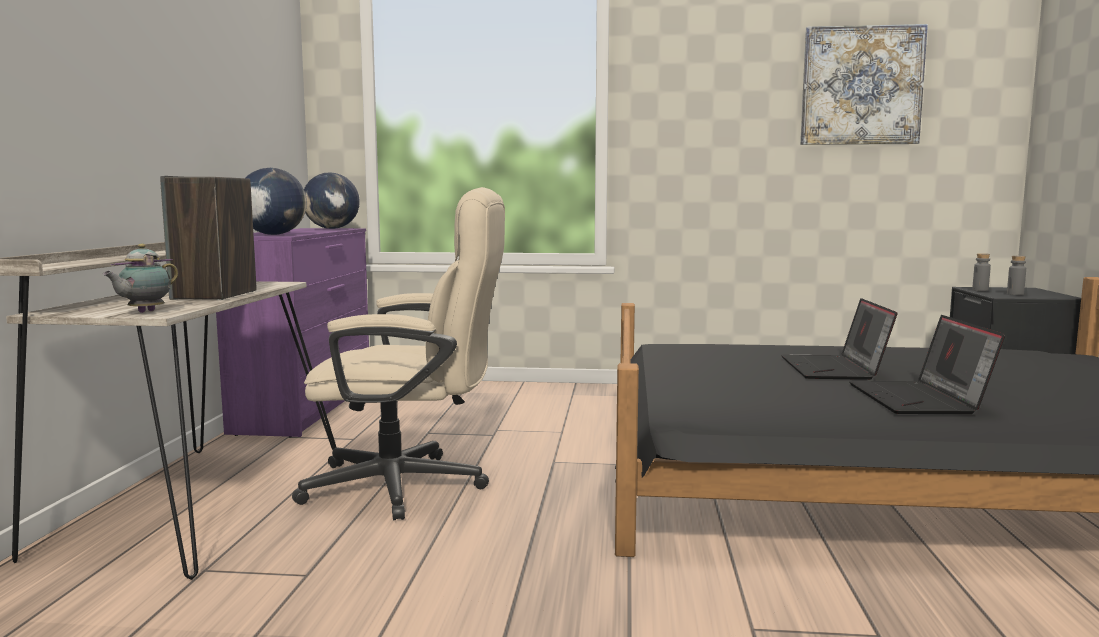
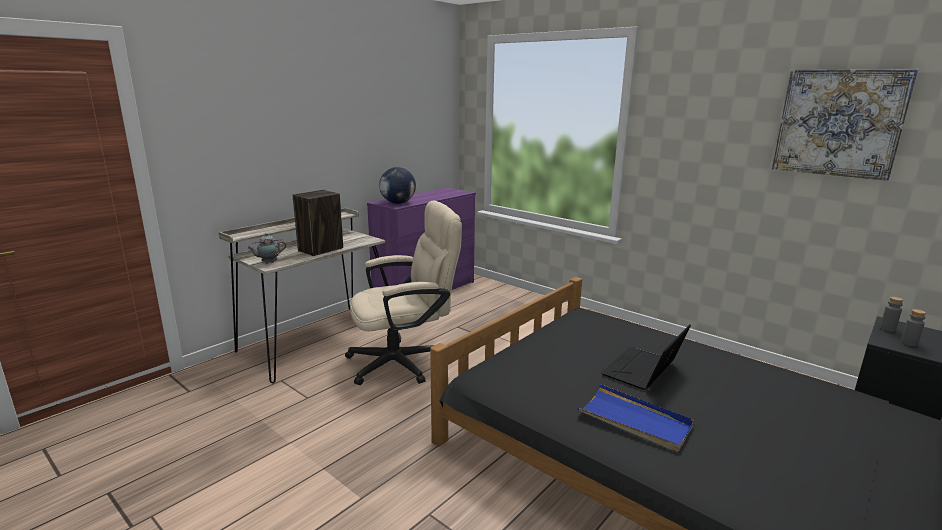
camera: 35 degrees right, 10 degrees up
(332, 228) = (454, 192): globe -> none
(412, 486) = (405, 361): beige office chair -> beige office chair turned 60 degrees counterclockwise
(920, 400) = (635, 420): laptop -> blue tray

